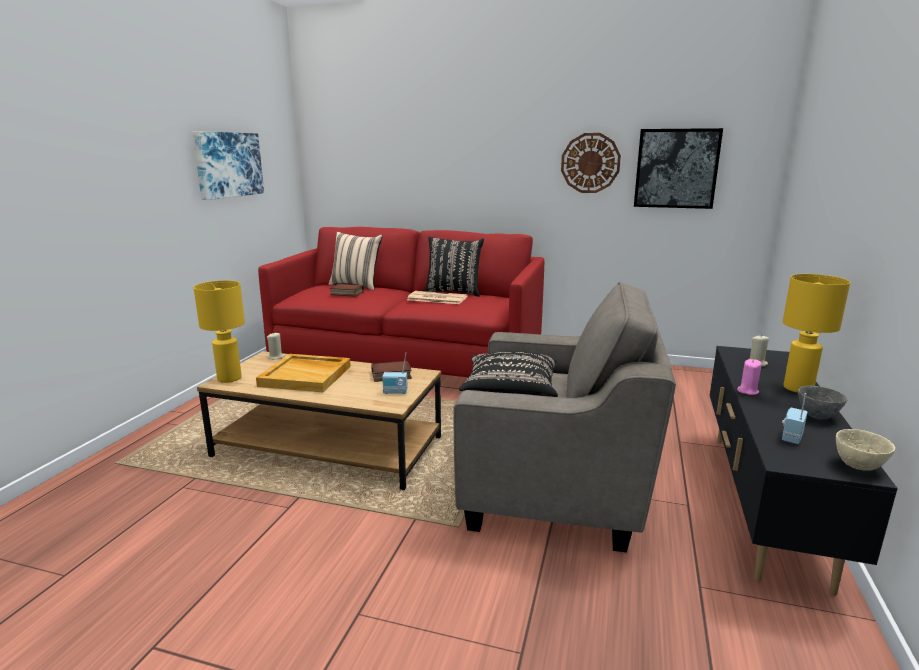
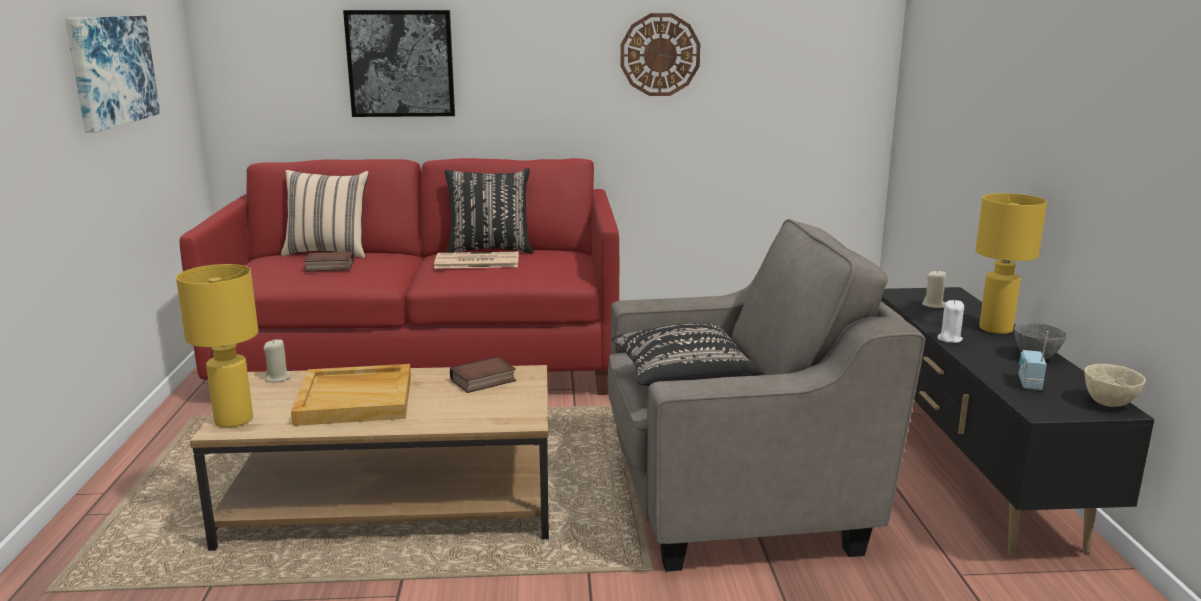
camera: 20 degrees left, 0 degrees up
(395, 392) = (511, 403): radio -> none
(676, 168) = (771, 61): picture -> picture (401, 63)
(747, 391) = (949, 339): pink candle -> white candle

